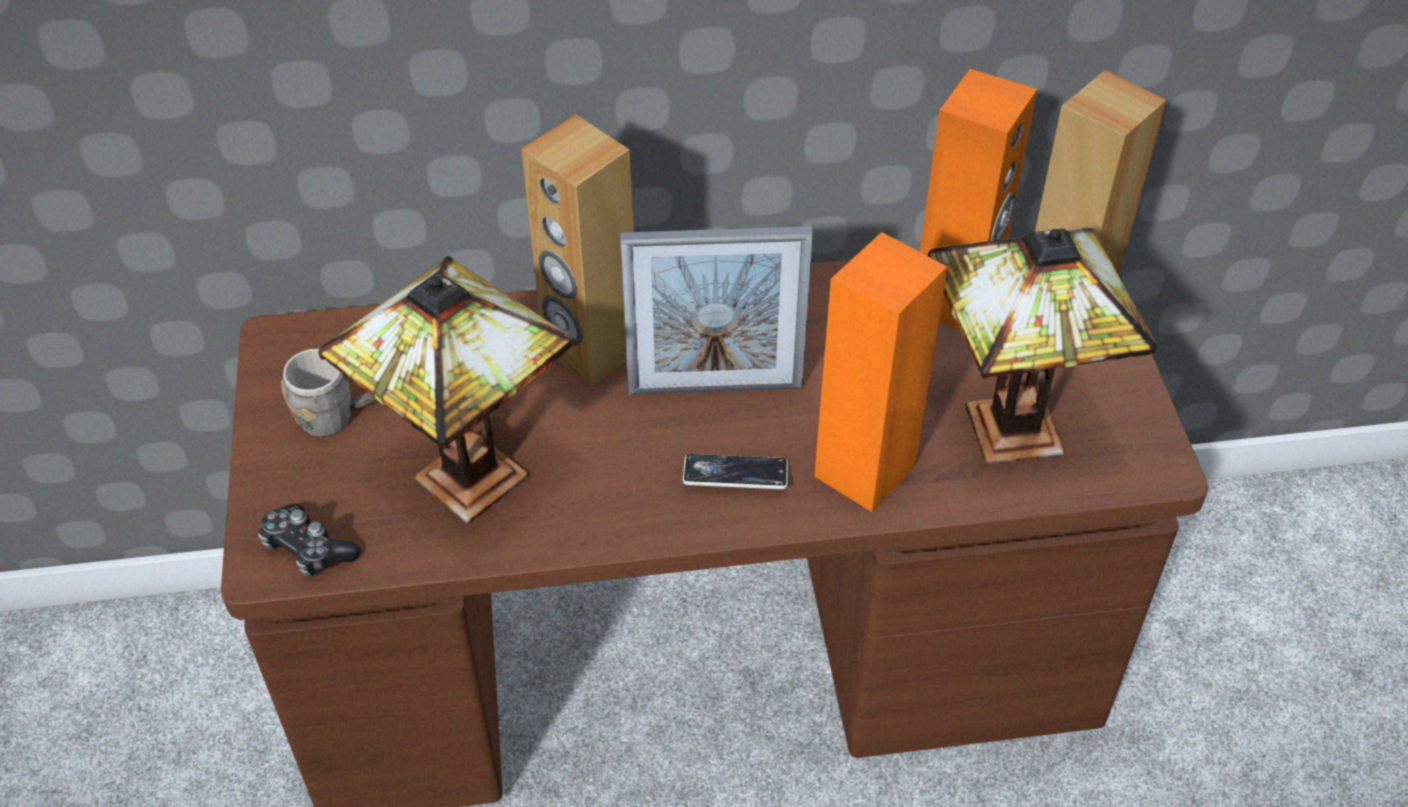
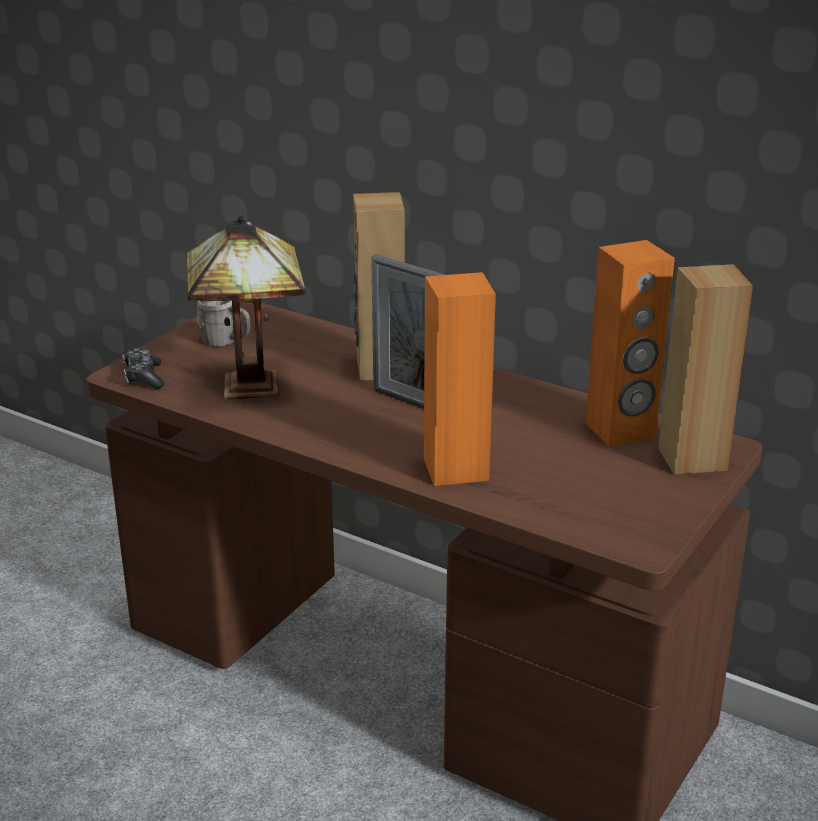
camera: 40 degrees right, 20 degrees down
(735, 476) = (381, 441): phone -> none
(1008, 434) = (565, 493): table lamp -> none

